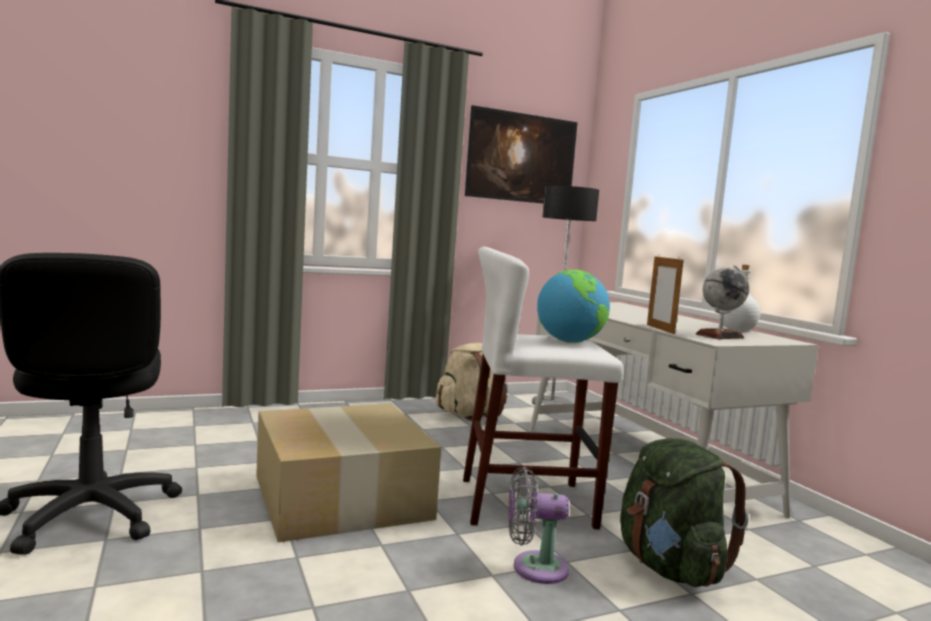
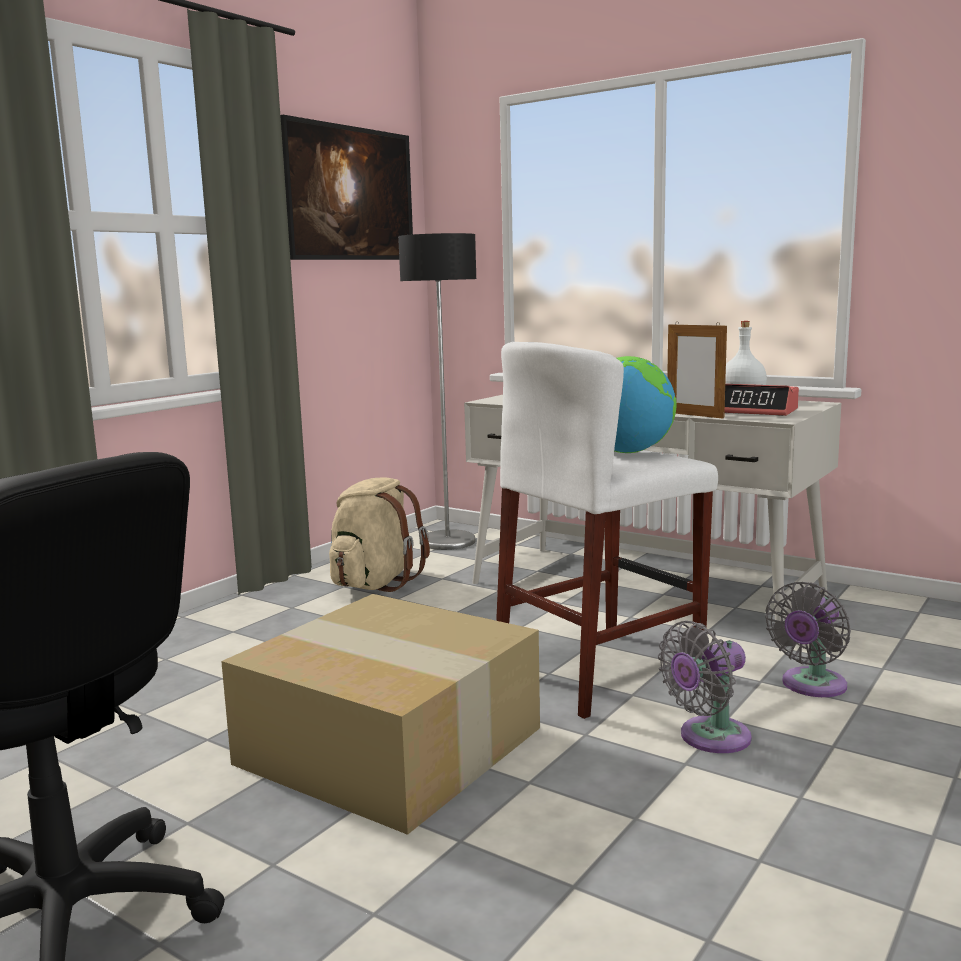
camera: 30 degrees left, 5 degrees up
(669, 567) = (811, 686): green backpack -> grey fan
(719, 336) = (758, 411): globe -> alarm clock

